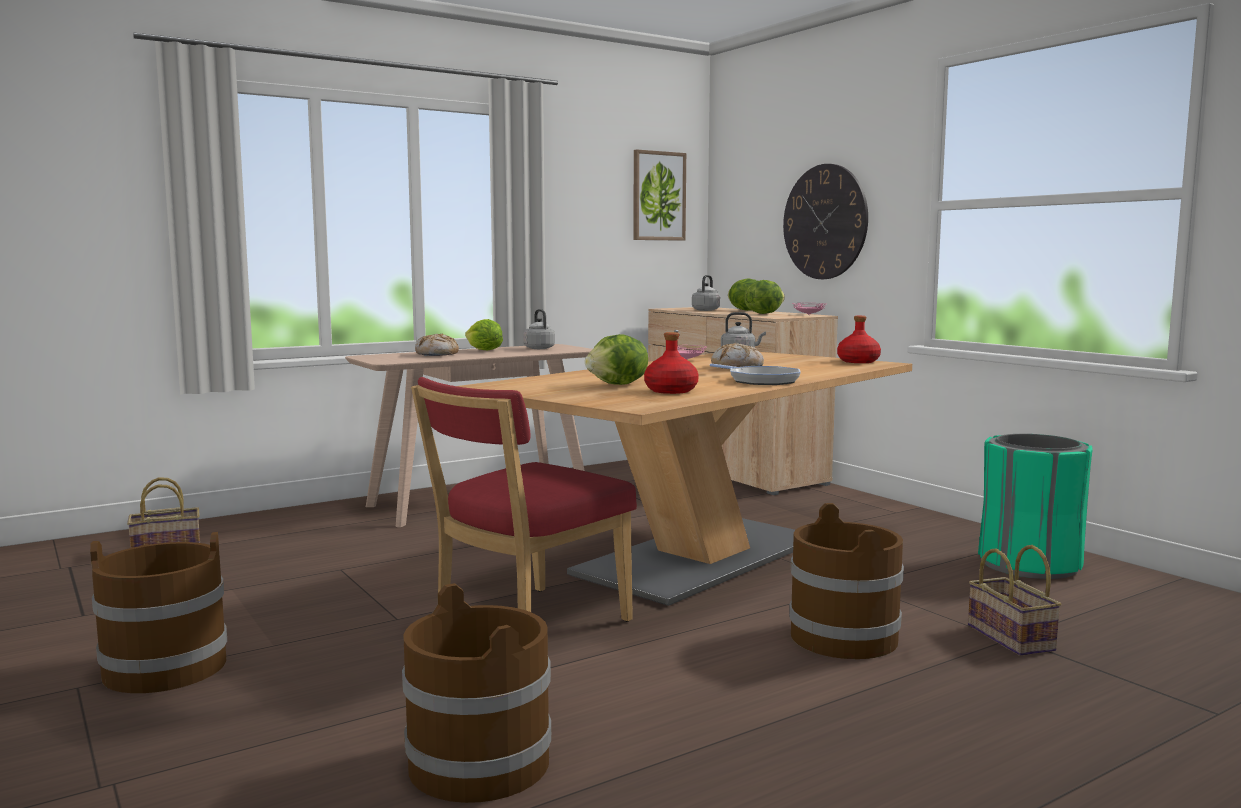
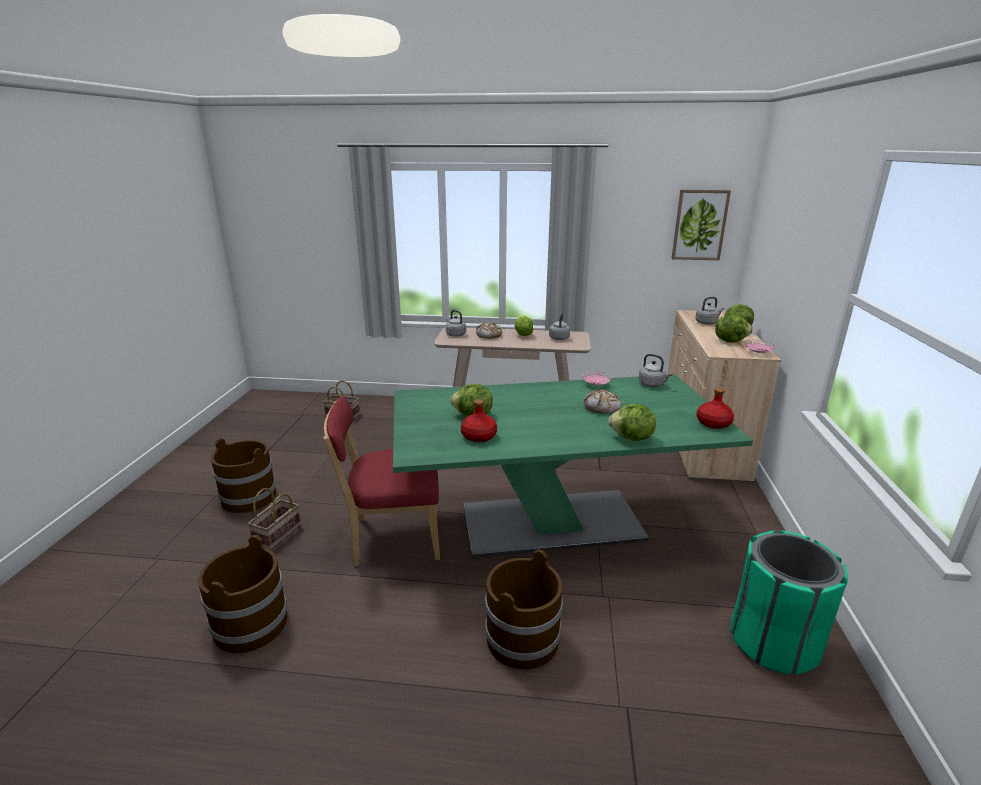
camera: 40 degrees right, 15 degrees up
(384, 358) = (455, 334): none -> grey kettle
(700, 558) = (551, 523): beige dining table -> green dining table
(760, 380) = (565, 437): frying pan -> none
(820, 374) = (631, 438): none -> lettuce
(825, 222) = (794, 277): wall clock -> none
(1013, 638) = (626, 708): basket -> basket (277, 536)

